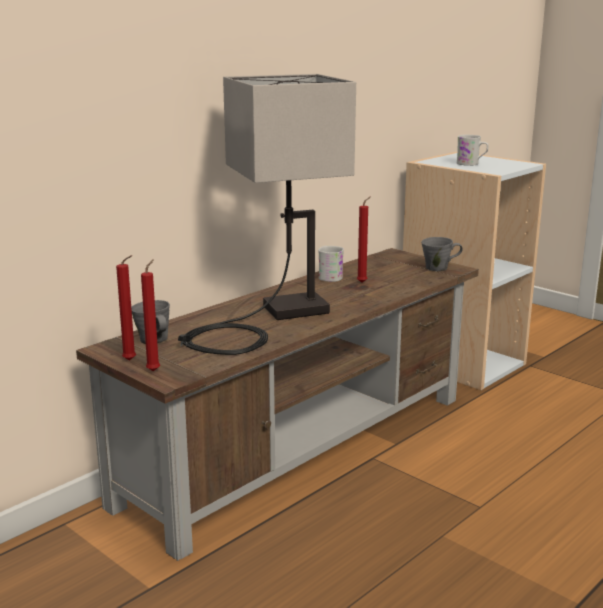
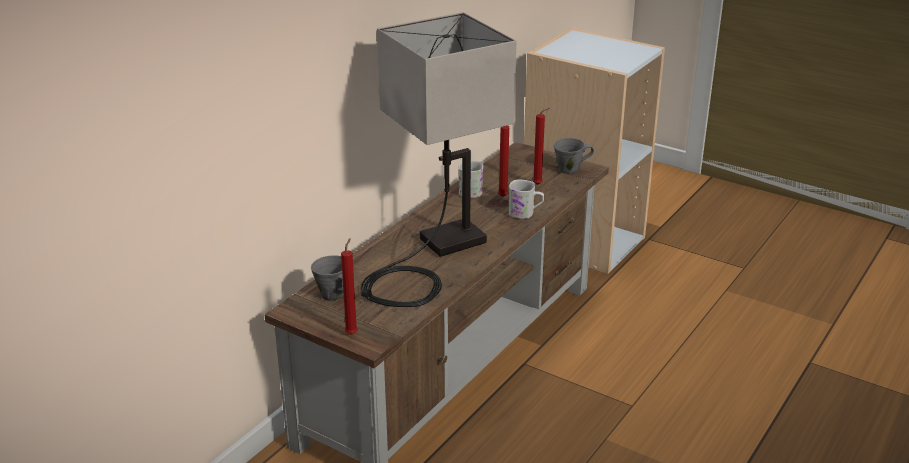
camera: 10 degrees left, 10 degrees up
(131, 360) = (324, 323): red candle -> red candle (539, 185)
(471, 164) = (593, 53): white mug -> white mug (525, 213)

